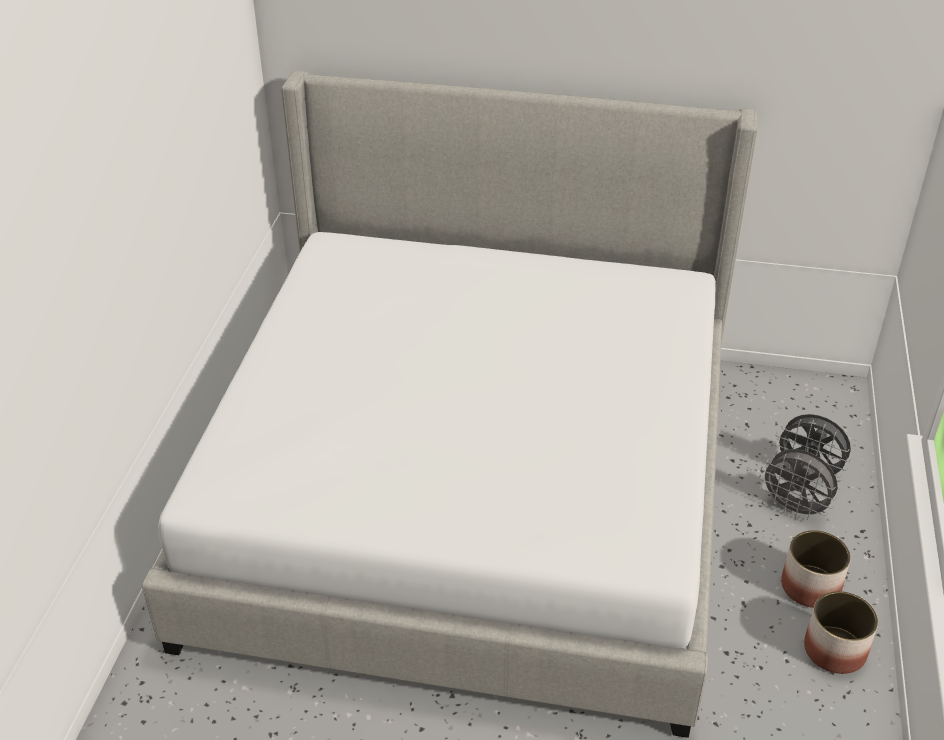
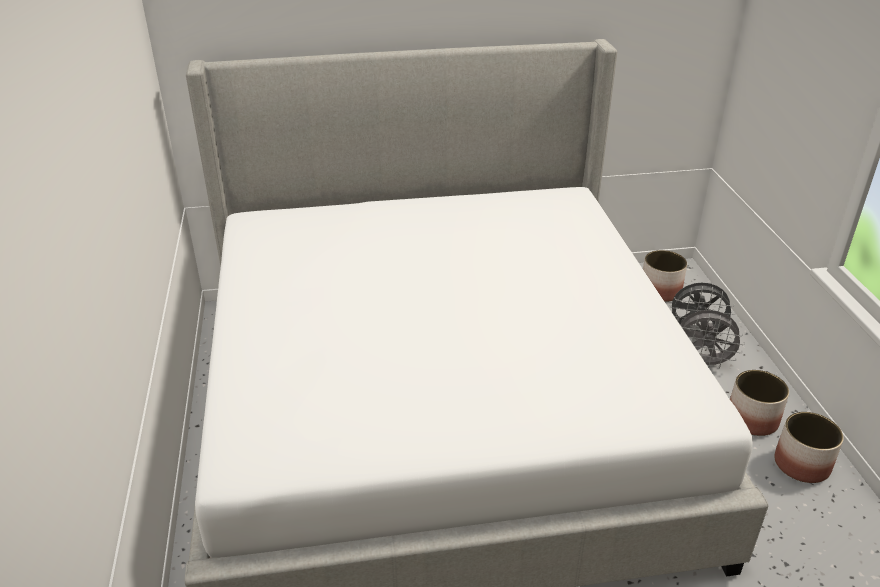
camera: 20 degrees left, 5 degrees down
(798, 411) = (660, 291): none -> planter

